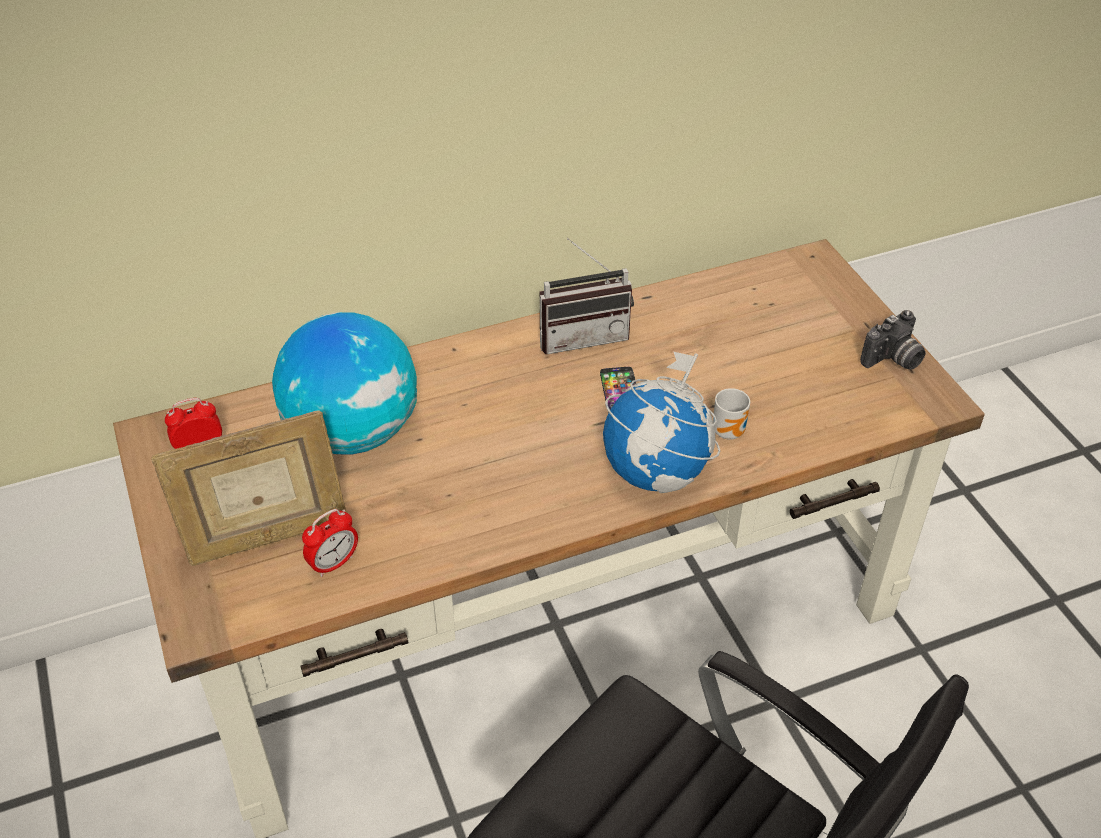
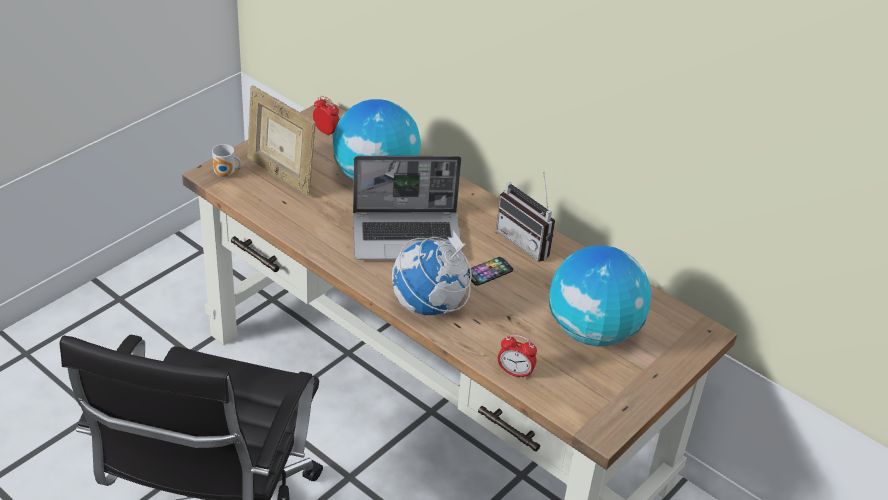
camera: 60 degrees right, 5 degrees down
(334, 563) = (278, 203): alarm clock -> alarm clock (515, 372)
(504, 444) = (408, 237): none -> laptop
(730, 432) = (490, 330): mug -> mug (226, 174)
(774, 344) = (593, 331): none -> globe
(893, 360) = (627, 397): camera -> none

